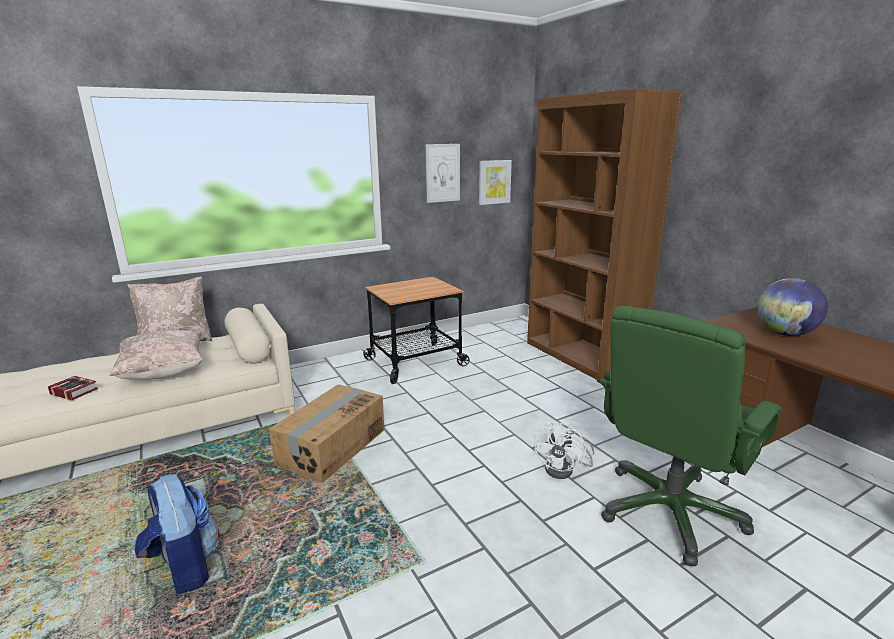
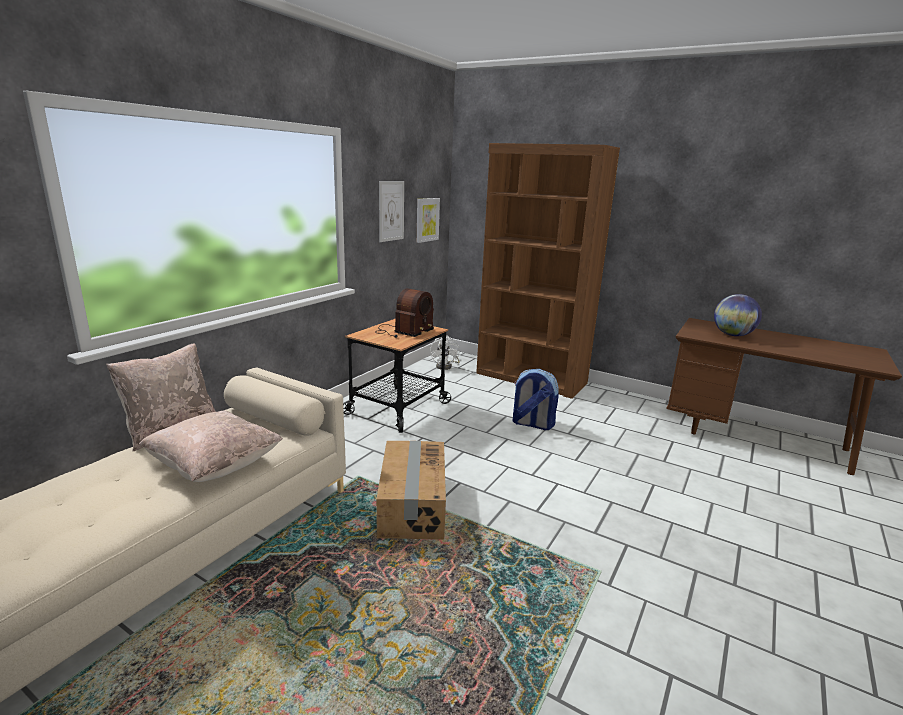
camera: 30 degrees left, 0 degrees up
(74, 391) = (123, 514): book -> none
(184, 567) = (406, 661): backpack -> backpack (532, 424)
(418, 288) = (403, 331): none -> radio
(565, 470) = (615, 470): white fan -> white fan (446, 366)
(669, 512) = (704, 480): green office chair -> none

